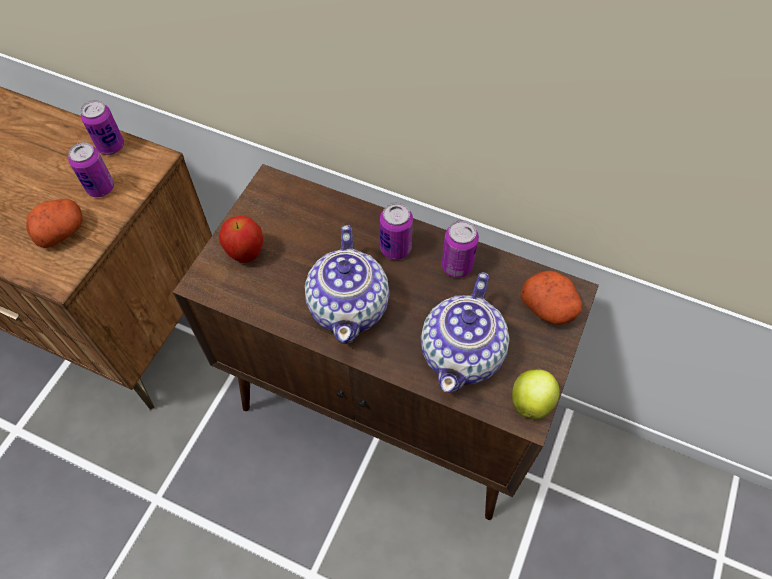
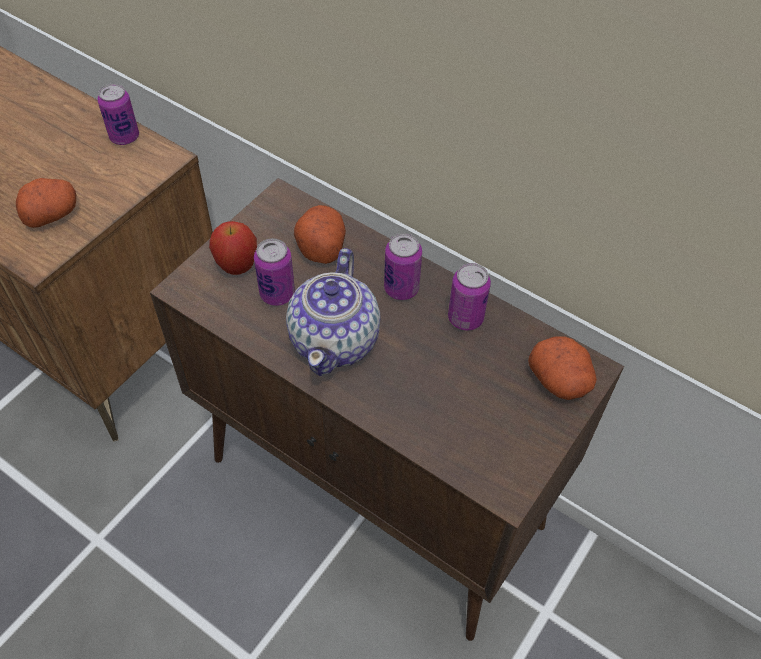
camera: 10 degrees right, 5 degrees down
(101, 188) = (103, 177): can -> can (277, 294)
(315, 221) = (320, 245): none -> potato
(462, 353) = (449, 412): teapot -> none
(531, 401) = (515, 477): apple -> none

